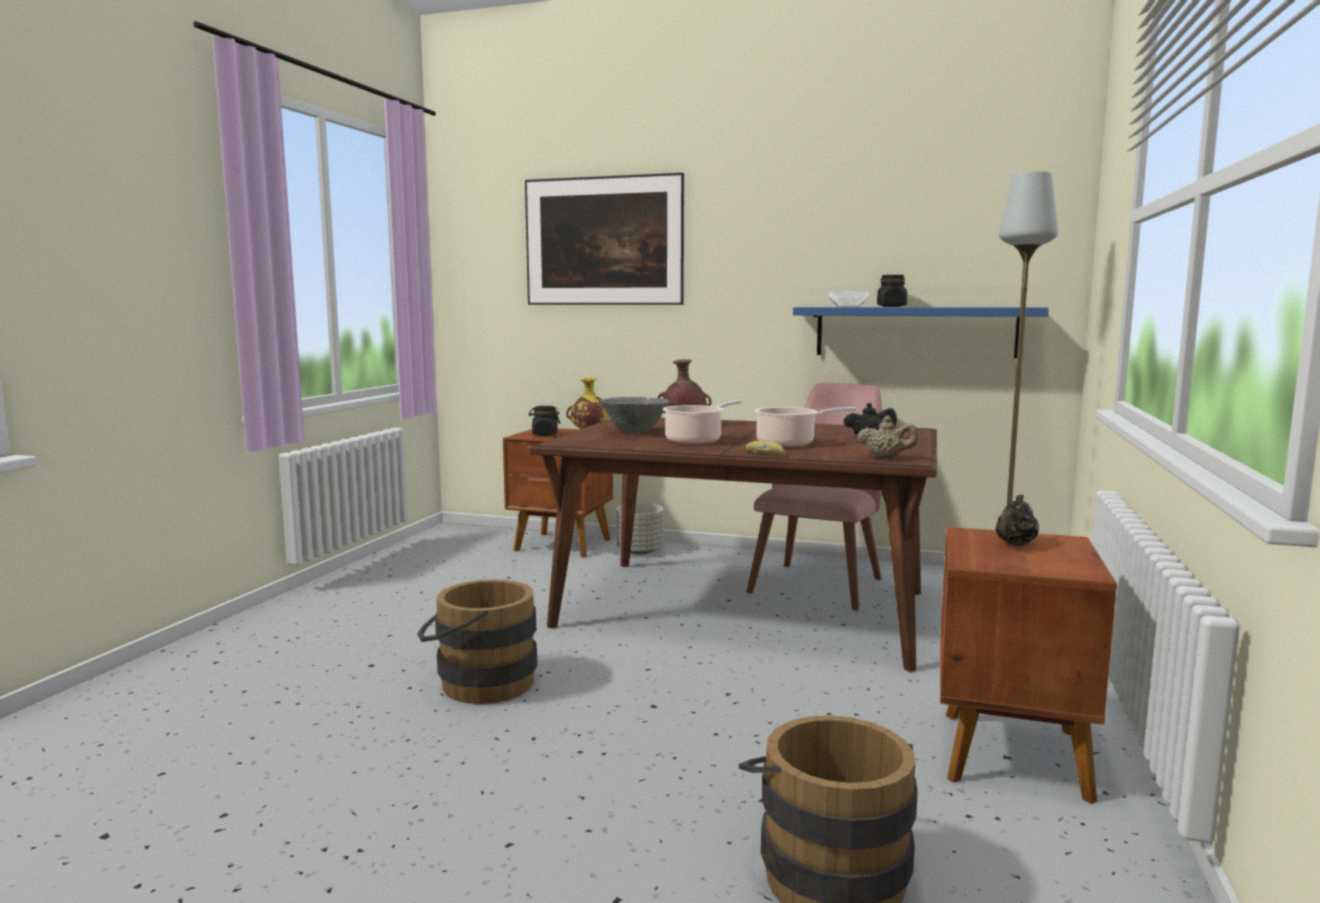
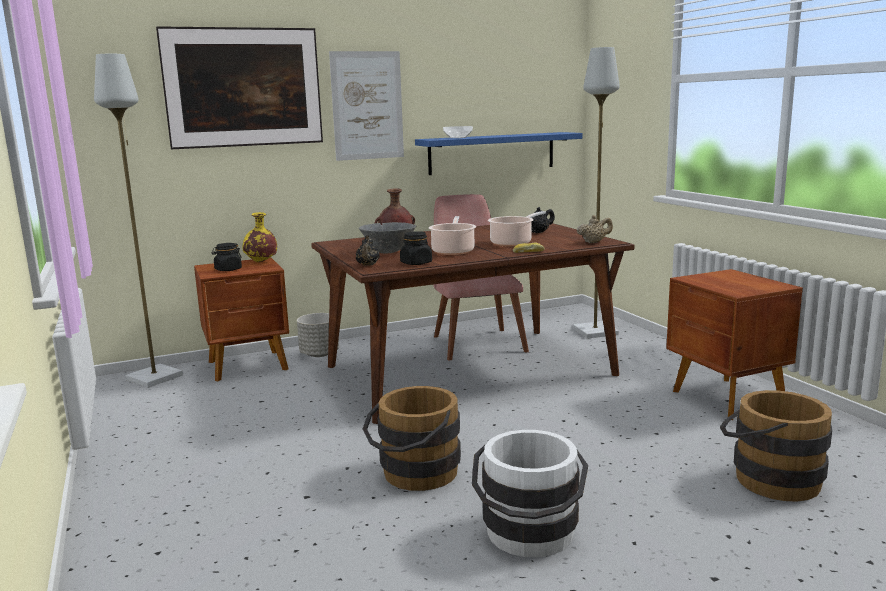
camera: 40 degrees left, 5 degrees up
(437, 784) = (529, 537): none -> white bucket
(481, 535) = (154, 377): none -> grey floor lamp
(741, 263) = (367, 106): none -> picture
(891, 306) = (484, 136): black jar -> black jar (416, 263)
(1015, 545) = (722, 279): black teapot -> black teapot (368, 265)

